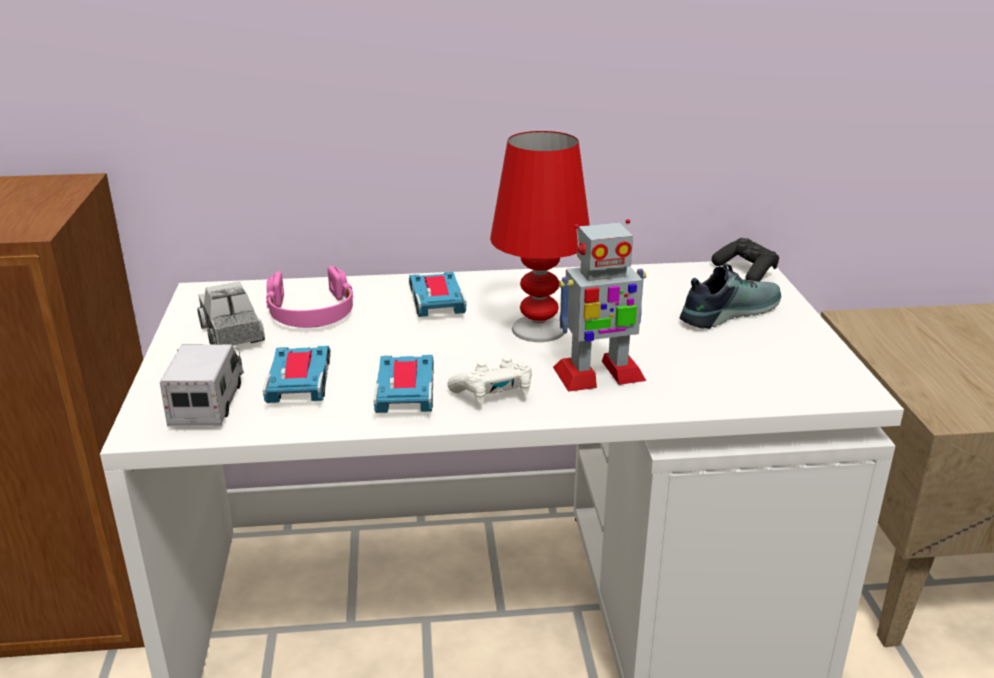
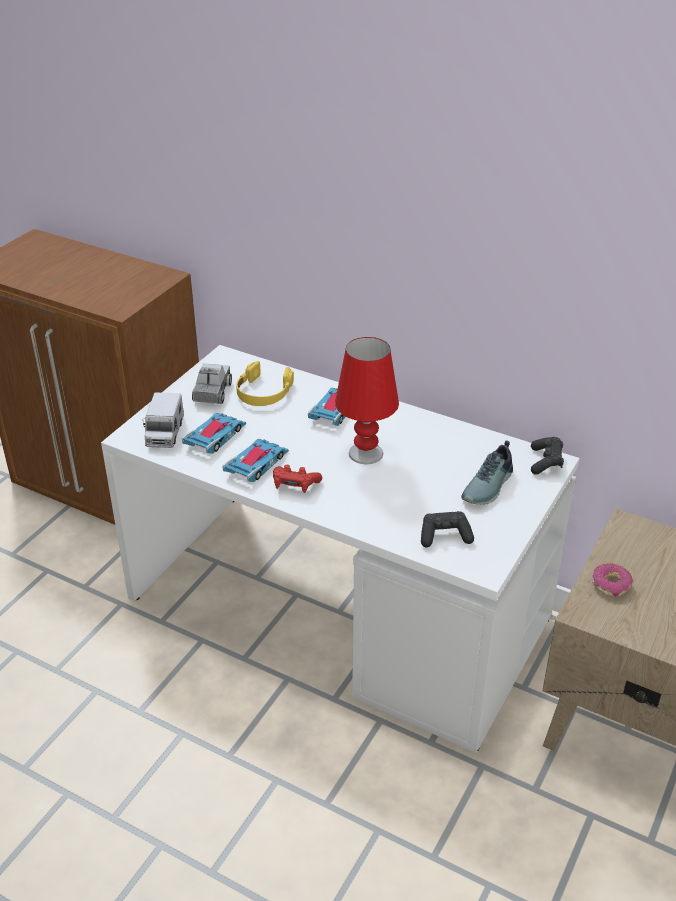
camera: 35 degrees right, 10 degrees up
(208, 403) = (165, 433): toy truck -> toy truck turned 150 degrees clockwise
(311, 312) = (263, 392): pink headphones -> yellow headphones
(494, 394) = (295, 485): white game controller -> red game controller
(598, 375) = (360, 496): toy robot -> none
(727, 312) = (489, 486): shoe -> shoe turned 120 degrees clockwise
(759, 376) = (444, 536): none -> black game controller
(927, 377) = (611, 584): none -> donut

